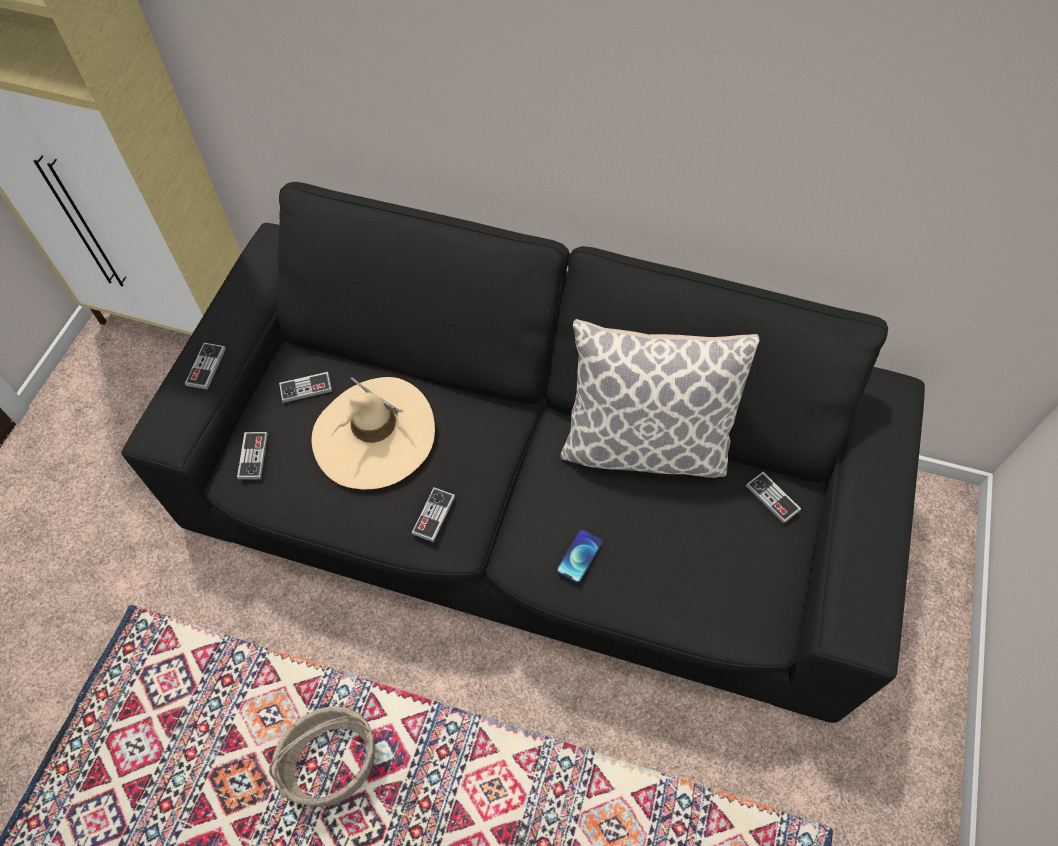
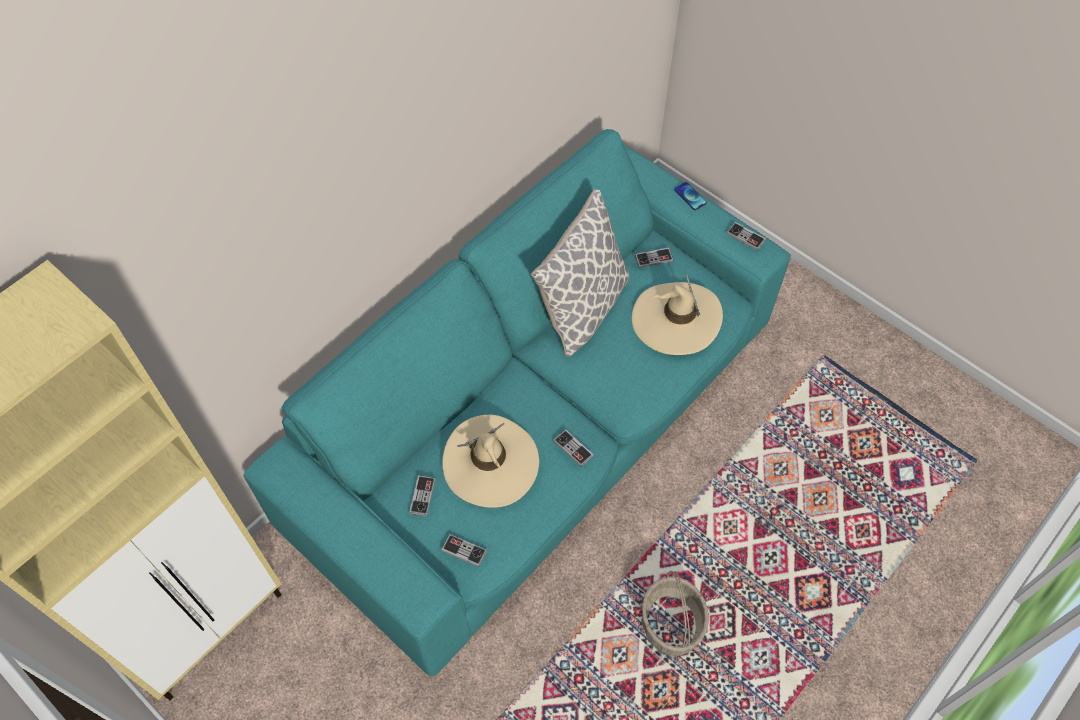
camera: 65 degrees left, 0 degrees up
(206, 367) = (379, 550): game controller -> game controller (745, 237)
(529, 503) = (538, 423): black sofa -> turquoise sofa
(579, 556) = (644, 376): phone -> phone (690, 196)
(690, 562) = (676, 320): none -> beige hat

